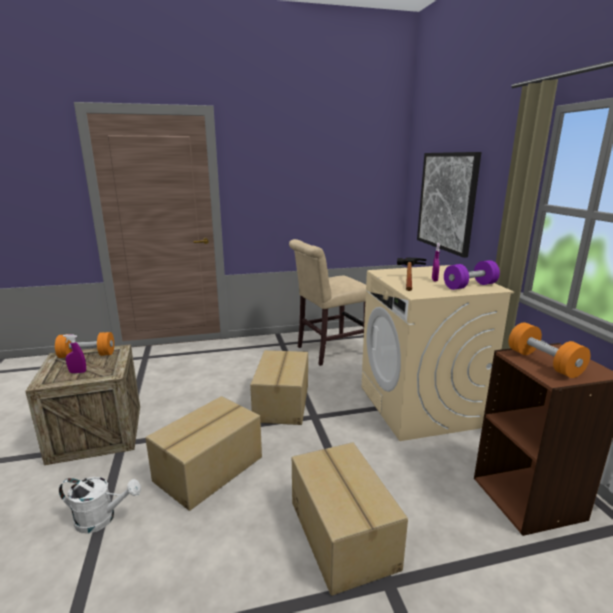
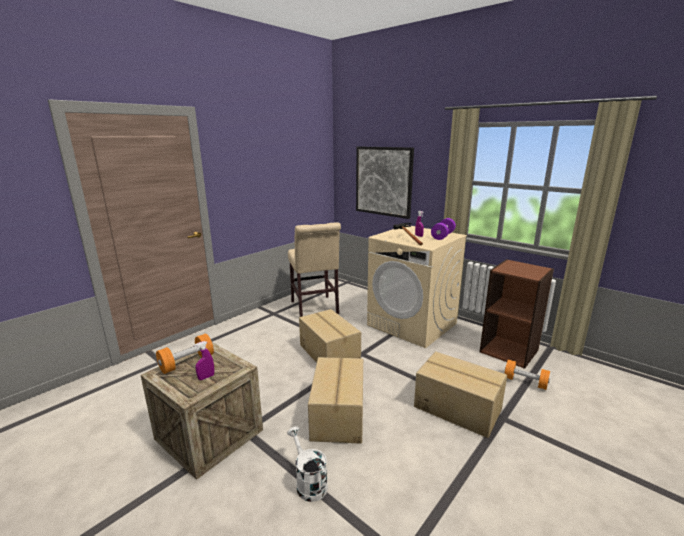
camera: 35 degrees left, 0 degrees up
(102, 519) = (308, 482): white watering can -> white watering can turned 90 degrees counterclockwise
(328, 351) = (315, 309): beige chair -> beige chair turned 45 degrees counterclockwise
(544, 363) = (517, 270): orange dumbbell -> orange dumbbell (525, 382)

